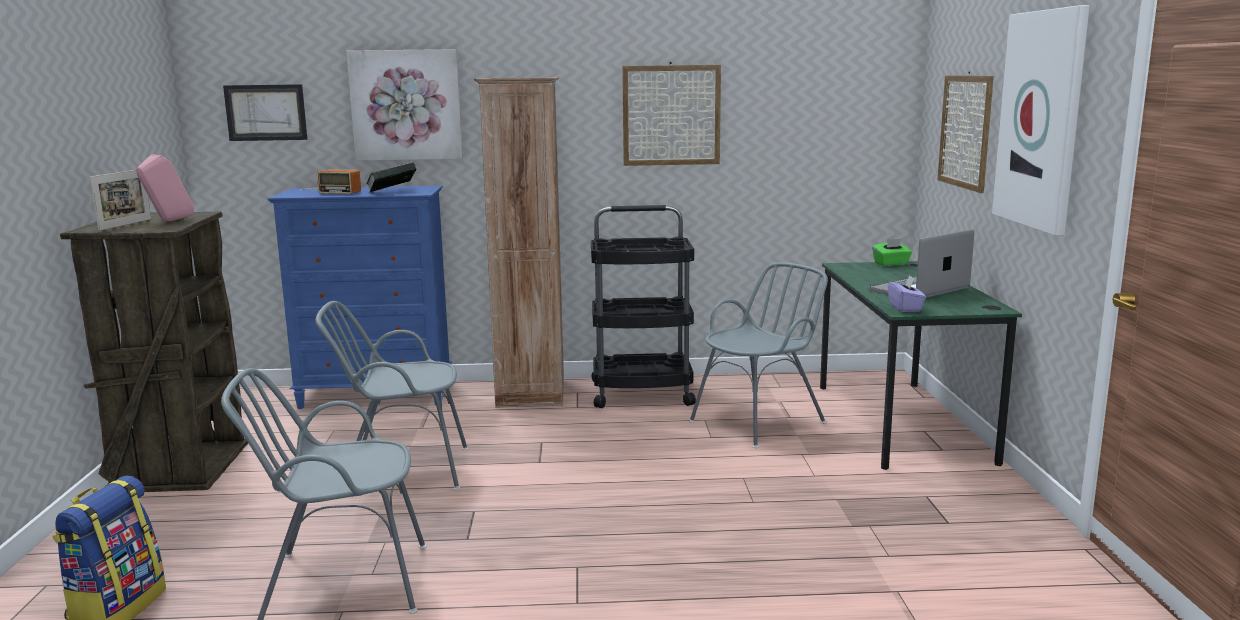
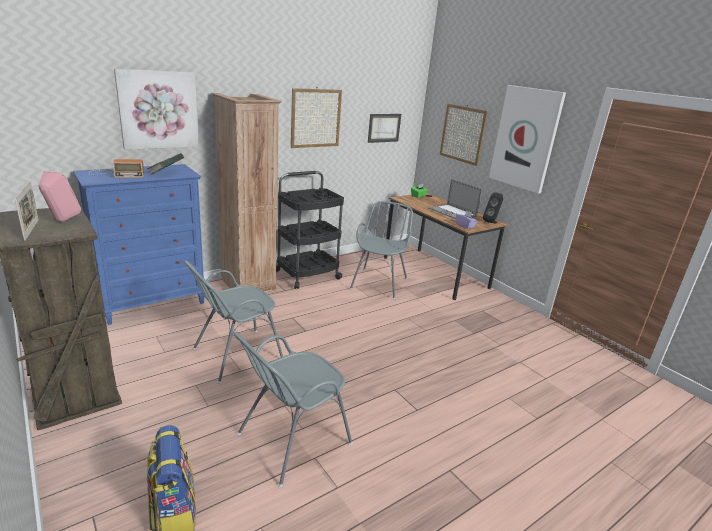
camera: 35 degrees left, 10 degrees up
(266, 112) = (47, 113): picture -> picture (384, 128)
(901, 422) = (434, 272): green desk -> brown desk
(919, 289) = (452, 212): laptop -> laptop turned 60 degrees counterclockwise
(986, 306) = (491, 221): none -> black speaker

